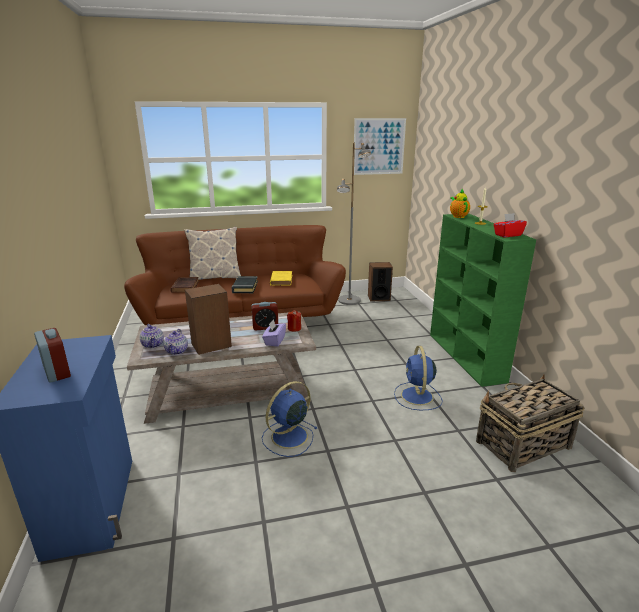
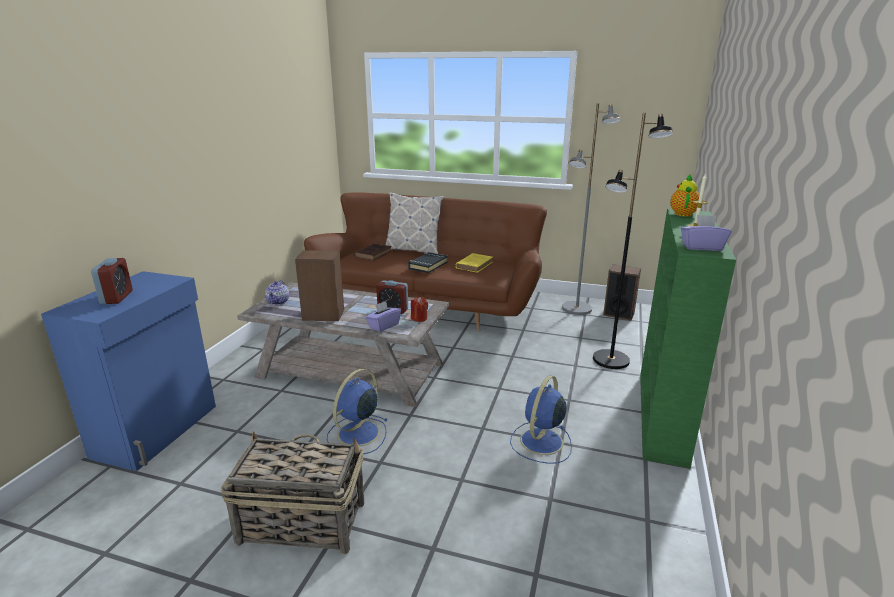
camera: 30 degrees right, 0 degrees up
(177, 351) = (289, 312): teapot -> none
(288, 437) = (357, 434): blue fan -> blue fan turned 45 degrees counterclockwise
(379, 146) = (647, 110): picture -> none
(404, 330) = (611, 360): none -> black floor lamp
(507, 235) = (701, 247): red tissue box -> purple tissue box
(522, 444) = (619, 550): basket -> basket (300, 521)

